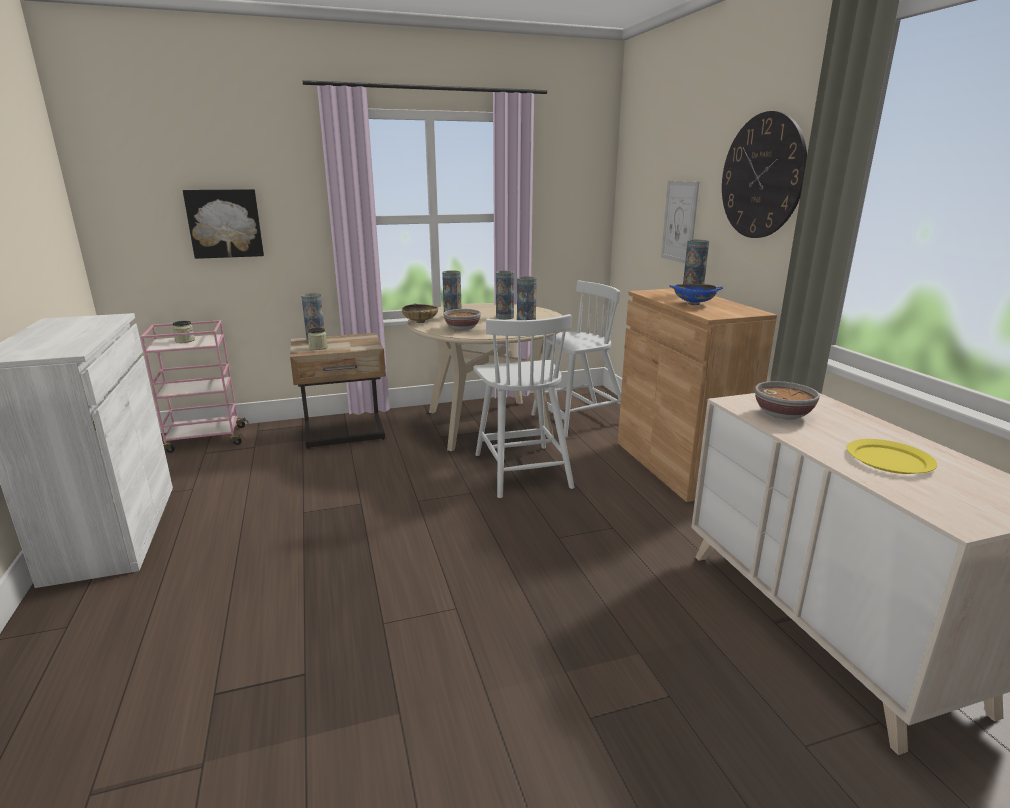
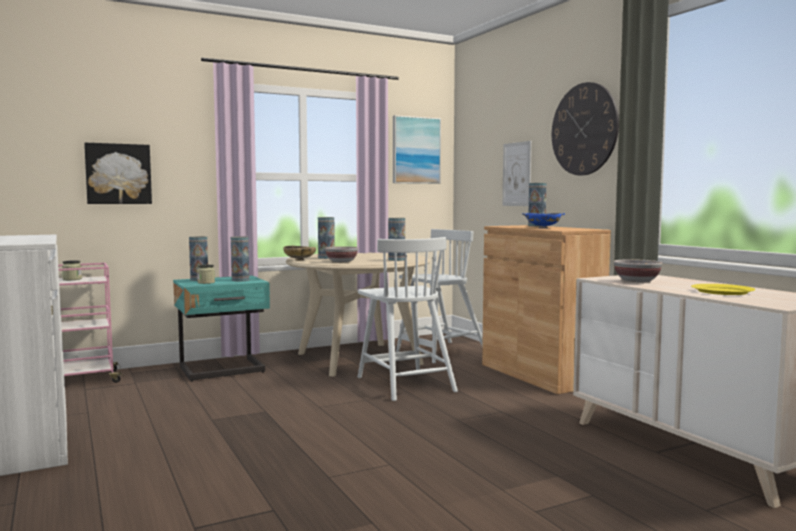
camera: 10 degrees left, 15 degrees down
(345, 433) = (223, 370): beige nightstand -> turquoise nightstand
(504, 317) = (373, 257): vase -> vase (240, 280)
(568, 181) = (416, 150): none -> picture

